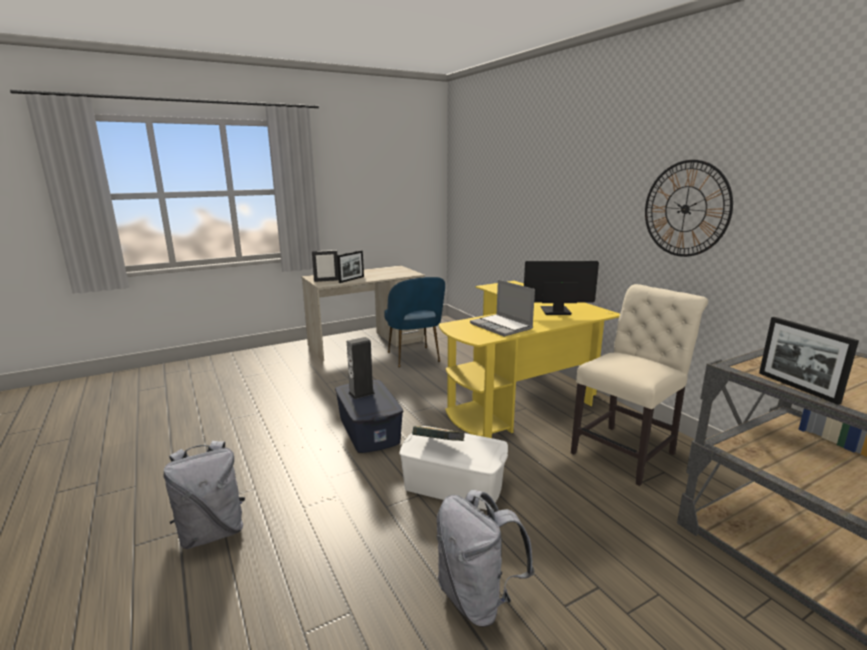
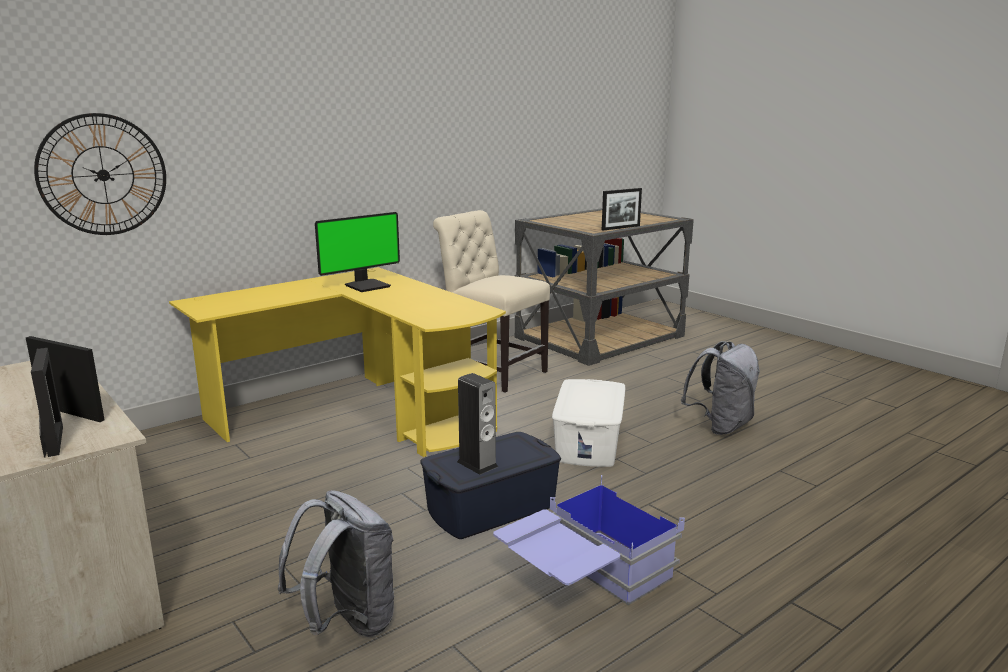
camera: 100 degrees left, 0 degrees up
(212, 532) = (769, 573): grey backpack -> grey backpack (347, 622)
(270, 452) = (584, 583): none -> blue storage box
(414, 359) = (195, 503): blue chair -> none
(438, 446) = (593, 405): book -> none
(502, 326) = (434, 303): laptop -> none
(555, 311) = (367, 286): monitor -> monitor turned 120 degrees counterclockwise
(685, 209) = (416, 138): wall clock -> wall clock (103, 175)

